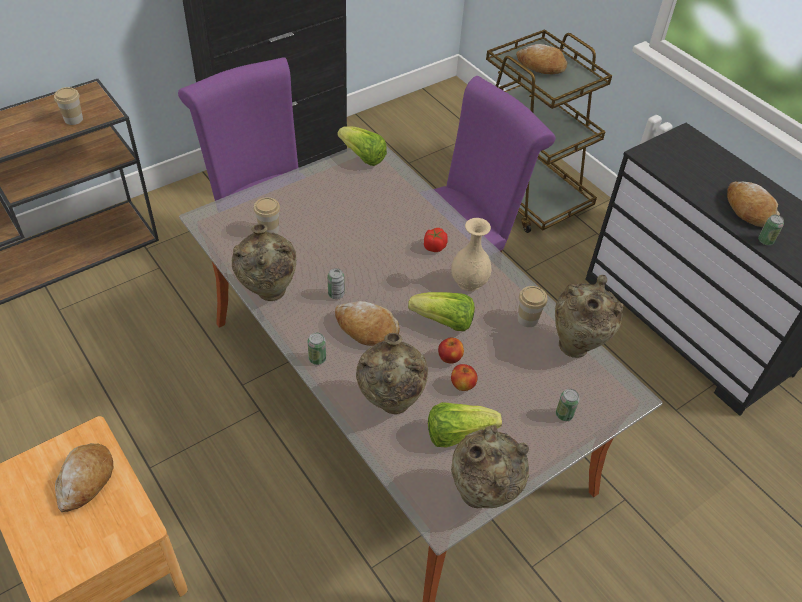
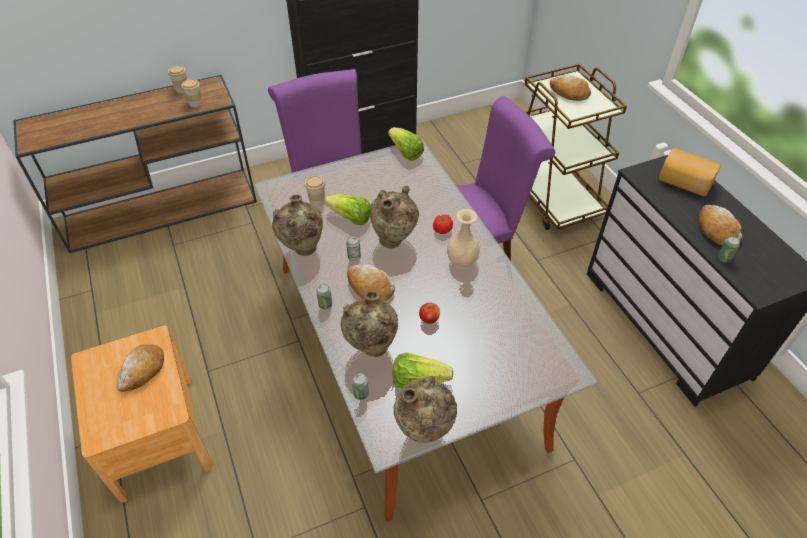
camera: 15 degrees right, 0 degrees up
(443, 322) = (432, 290): lettuce -> lettuce (350, 218)
(462, 385) = (433, 342): apple -> none
(527, 319) = (502, 297): cup -> cup (182, 89)
(564, 414) = (510, 378): can -> can (361, 394)
(577, 345) = (537, 324): beige vase -> beige vase (394, 240)
(699, 160) = (684, 183): none -> bread

